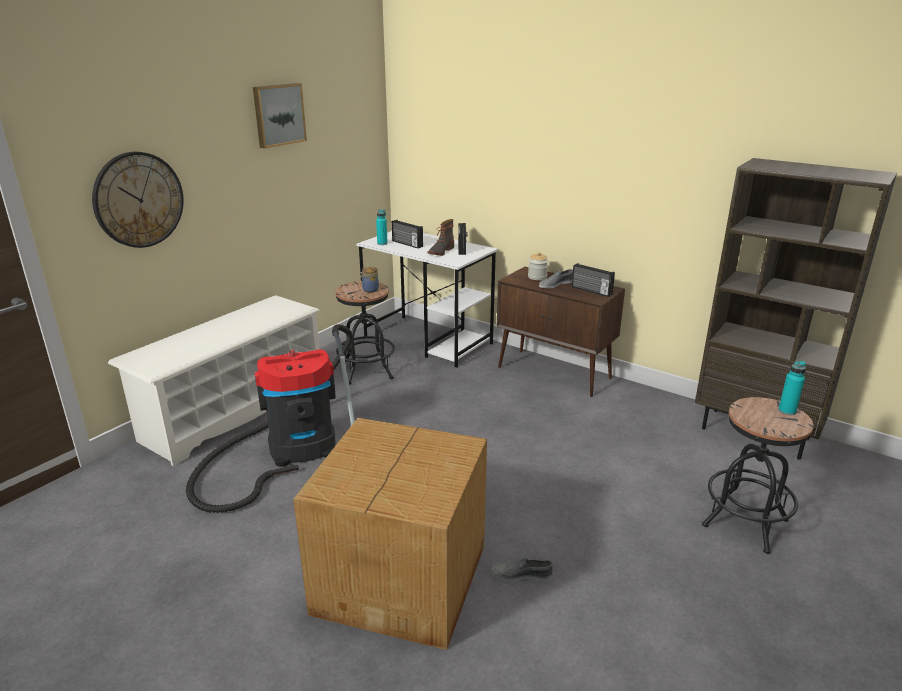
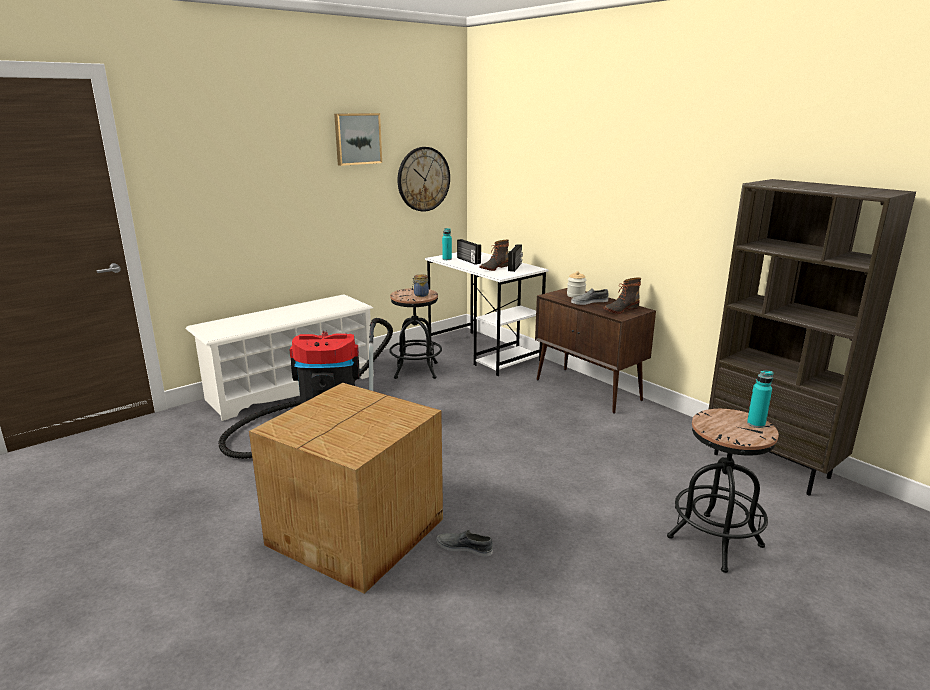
camera: 15 degrees right, 5 degrees down
(138, 200) = (224, 197): wall clock -> wall clock (423, 179)
(591, 291) = (620, 309): radio -> boot

